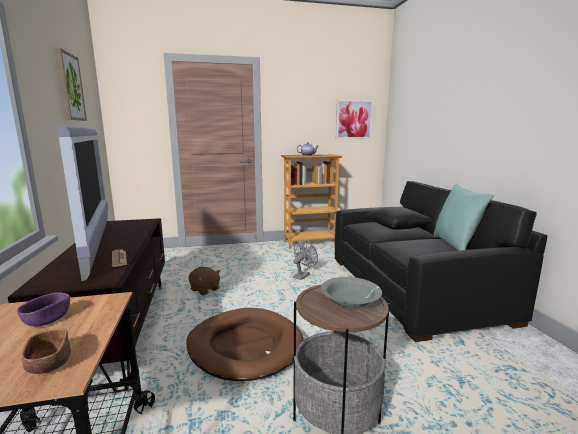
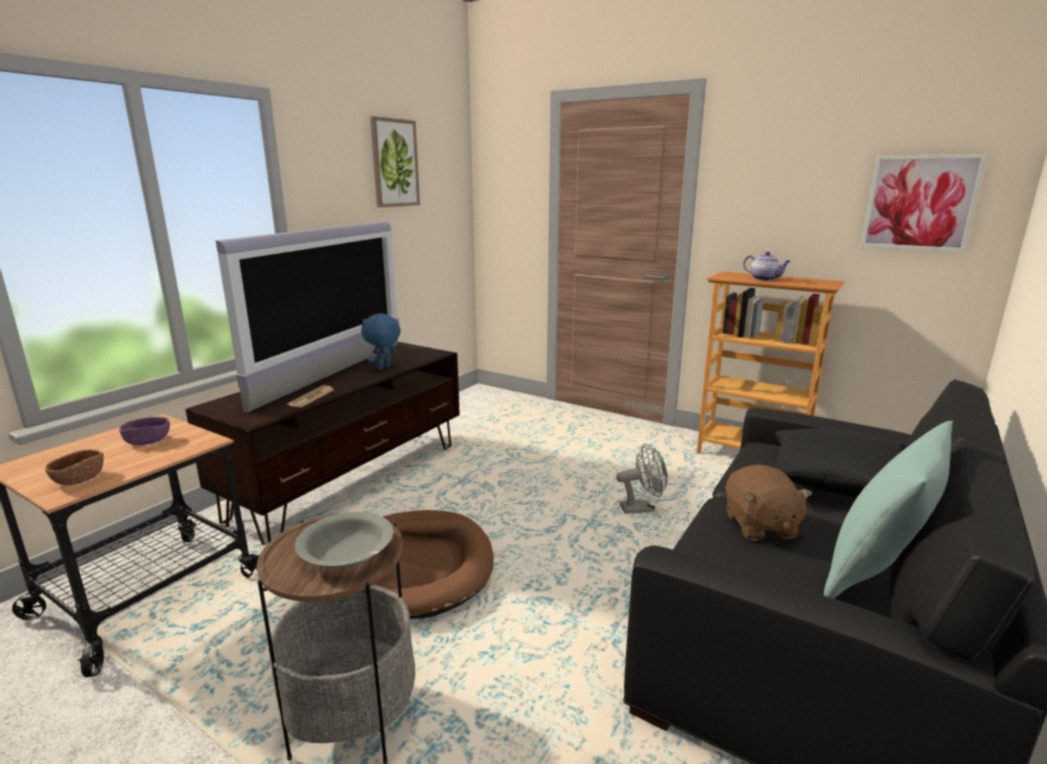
camera: 45 degrees right, 5 degrees up
(131, 234) = (384, 368): none -> blue plush toy
(205, 290) = (485, 472): brown plush toy -> brown plush toy (759, 526)

